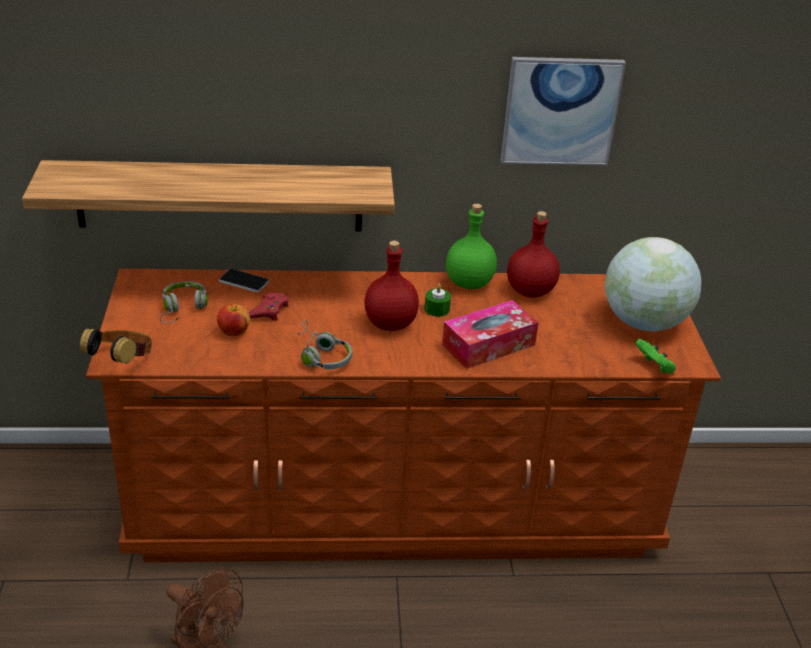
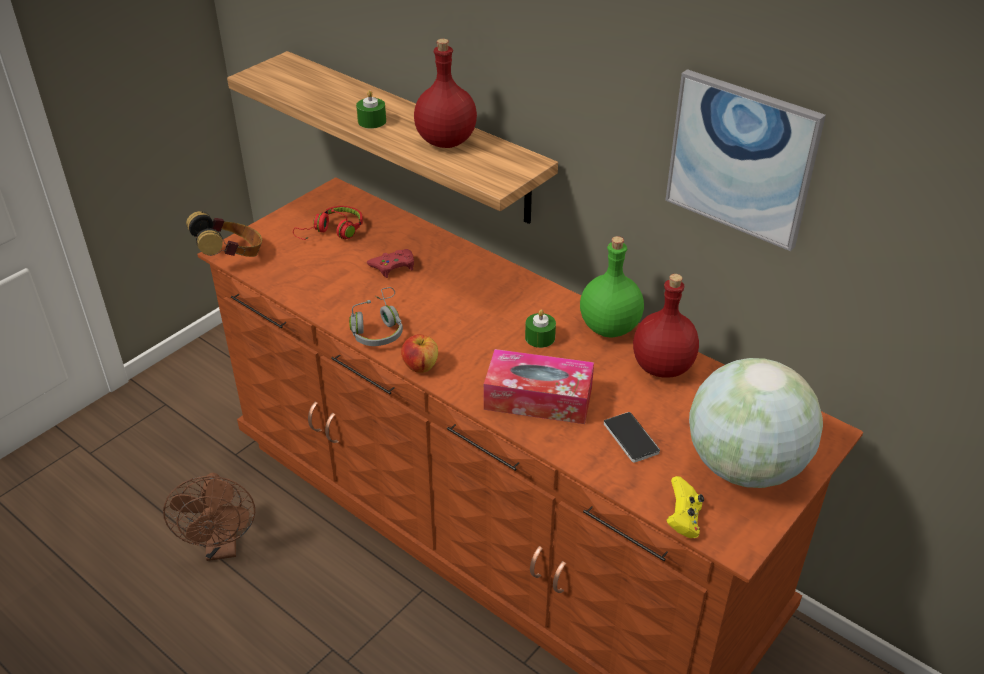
camera: 45 degrees right, 5 degrees up
(183, 308) = (333, 232): grey headphones -> red headphones
(214, 187) = (372, 121): none -> green candle
(234, 332) = (341, 271): apple -> apple (420, 366)
(244, 282) = (410, 231): phone -> phone (631, 438)
(389, 323) = (476, 329): red bottle -> red bottle (445, 141)
(654, 367) = (683, 520): green game controller -> yellow game controller

